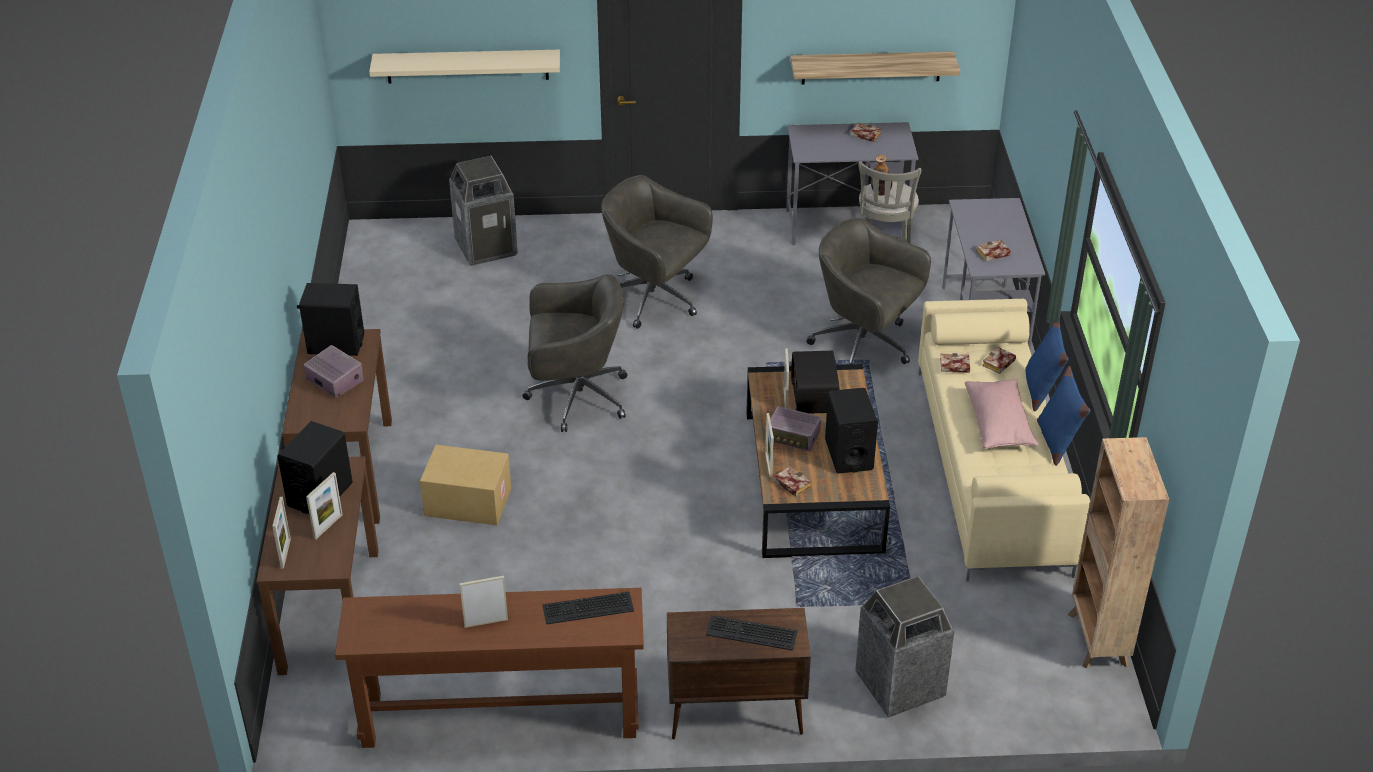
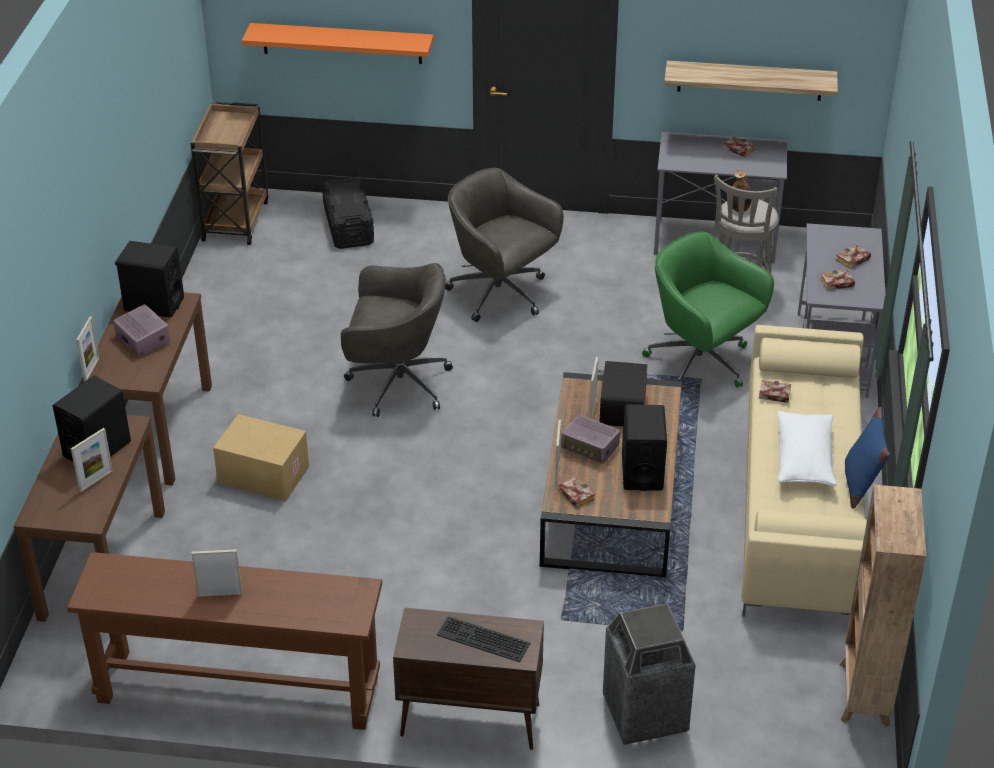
camera: 10 degrees right, 0 degrees up
(285, 553) = (48, 502): picture frame -> picture frame (91, 369)
(371, 253) = (236, 220): none -> brown cart
(467, 66) = (342, 43): beige shelf -> orange shelf
(486, 247) = (348, 226): trash can -> black storage box
(587, 609) = (322, 594): keyboard -> none
(864, 345) = (701, 364): grey office chair -> green office chair
(998, 364) = (821, 397): book -> book (852, 260)
(999, 425) = (804, 459): pink pillow -> white pillow
(1040, 389) = (858, 428): blue pillow -> none

